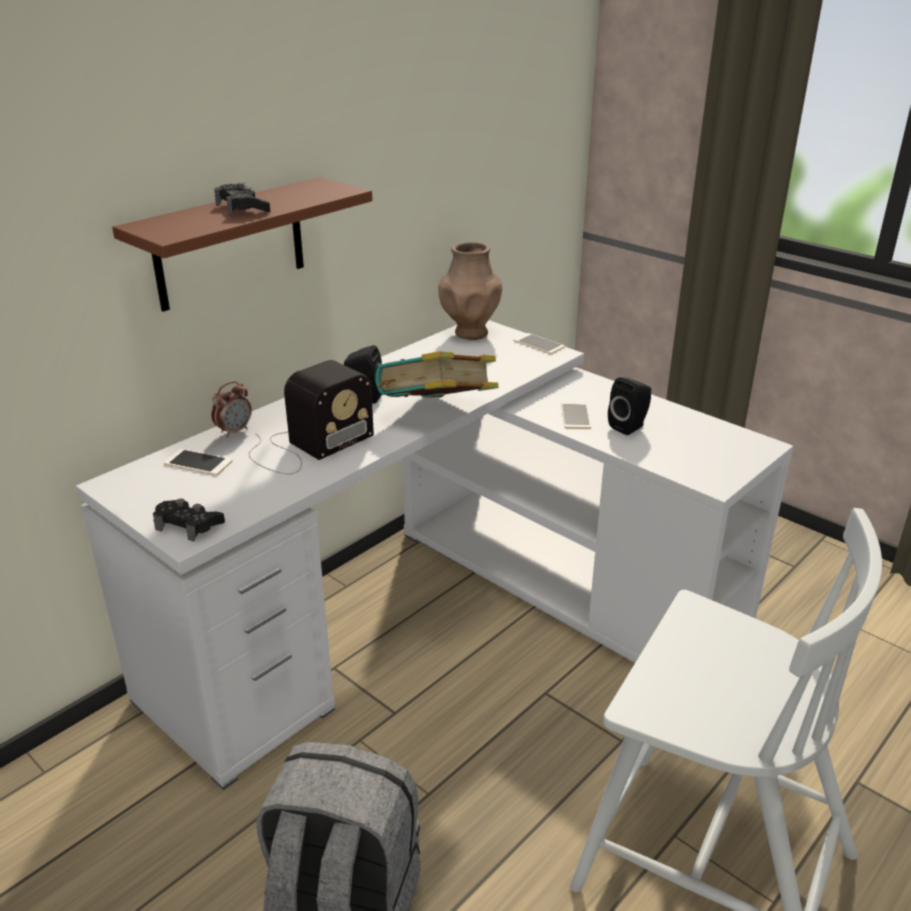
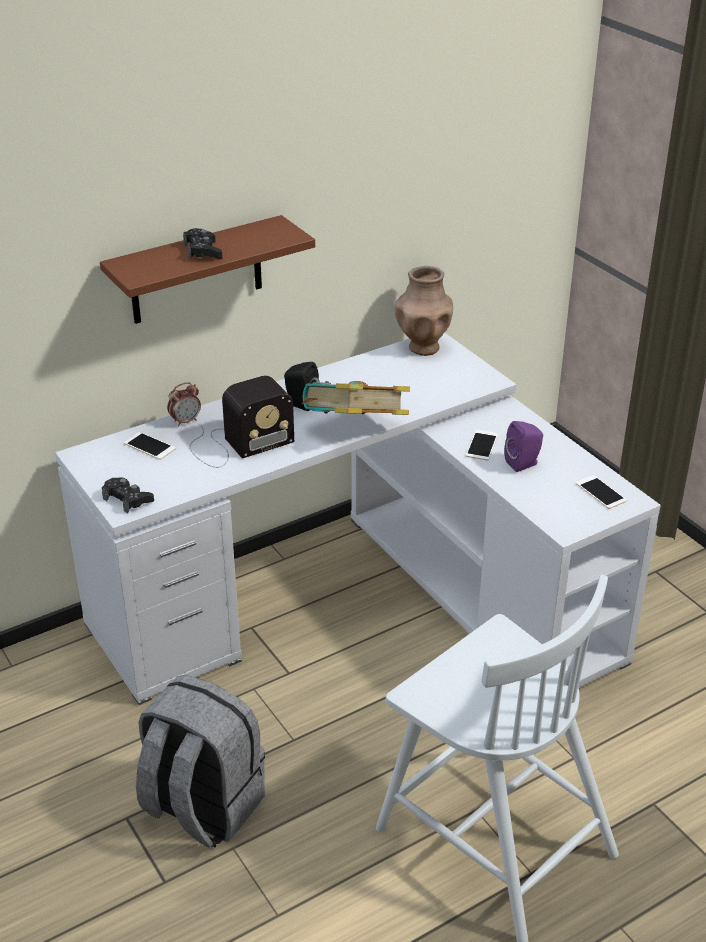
camera: 15 degrees right, 5 degrees up
(538, 344) = (480, 368): phone -> phone (601, 492)
(629, 426) = (524, 463): black speaker -> purple speaker

